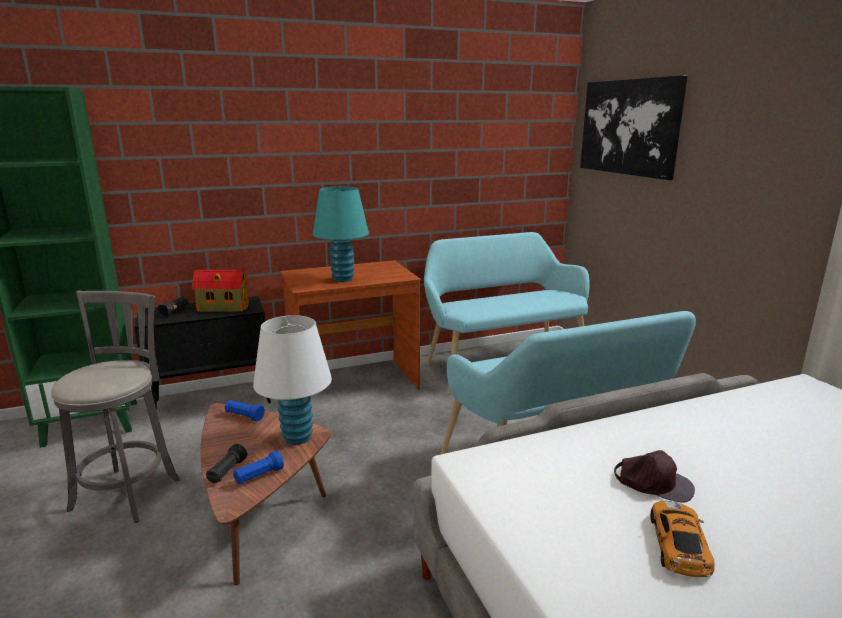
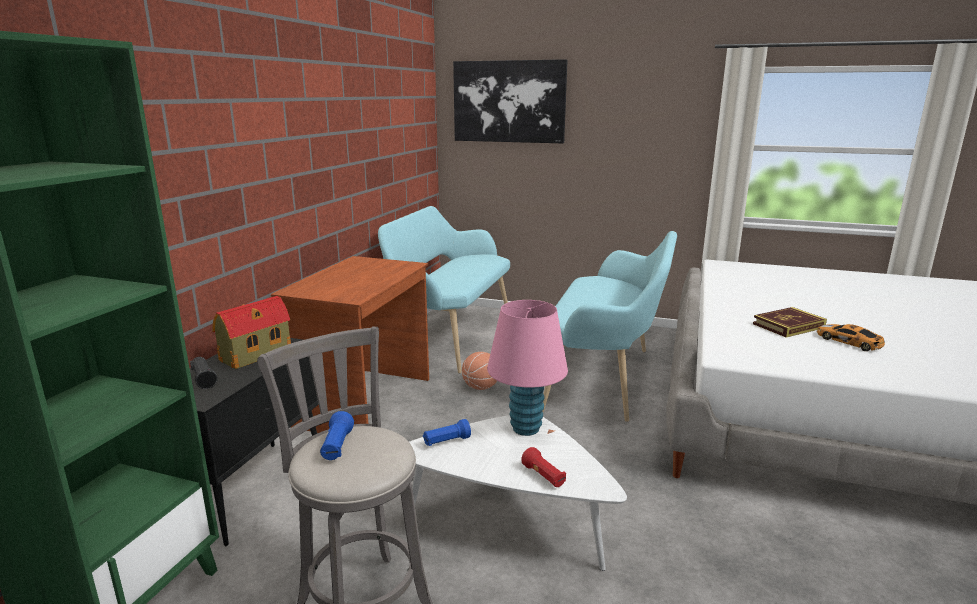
camera: 50 degrees left, 0 degrees up
(227, 472) = (544, 477): black flashlight -> red flashlight
(259, 476) = (570, 463): blue flashlight -> blue flashlight (337, 447)
(261, 510) = (510, 522): brown coffee table -> white coffee table
(297, 437) = (526, 428): white table lamp -> pink table lamp
(343, 279) = (365, 281): turquoise table lamp -> none
(441, 412) = (481, 387): none -> basketball
(653, 482) = (788, 326): brown cap -> book

